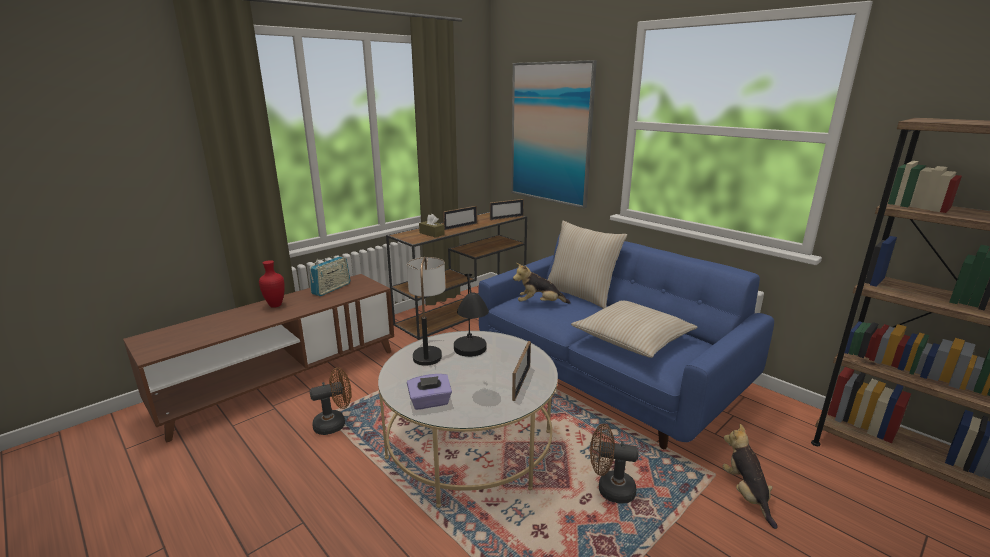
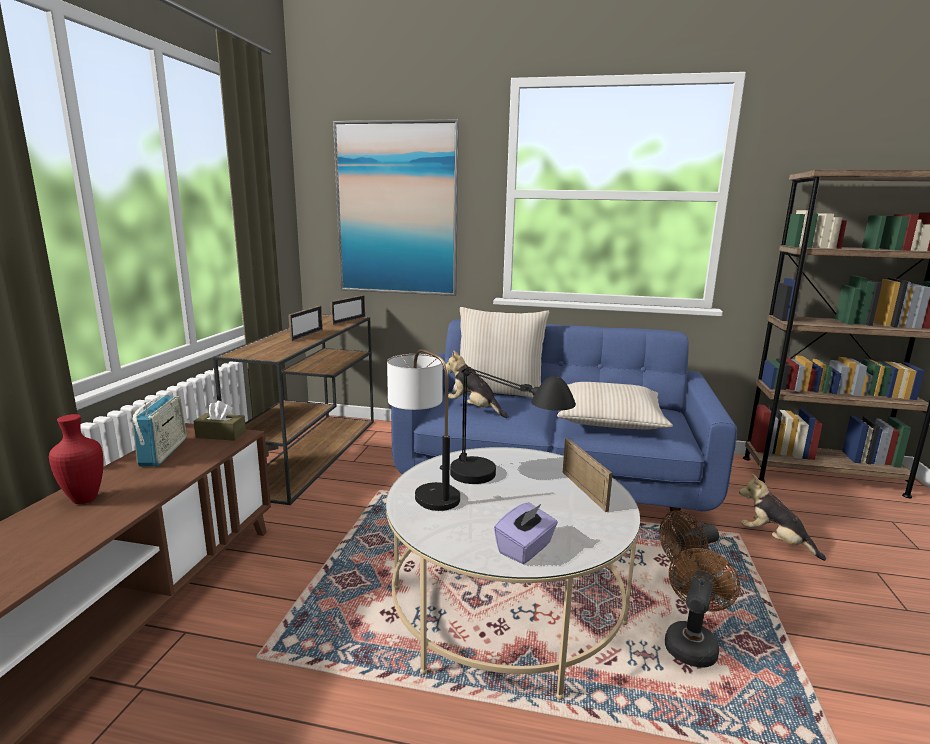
camera: 35 degrees left, 5 degrees down
(335, 423) = (287, 663): brown fan -> brown fan (691, 642)
(432, 234) = (282, 347): brown tissue box -> brown tissue box (221, 435)
(539, 304) = (474, 409): plush toy -> plush toy turned 75 degrees clockwise

